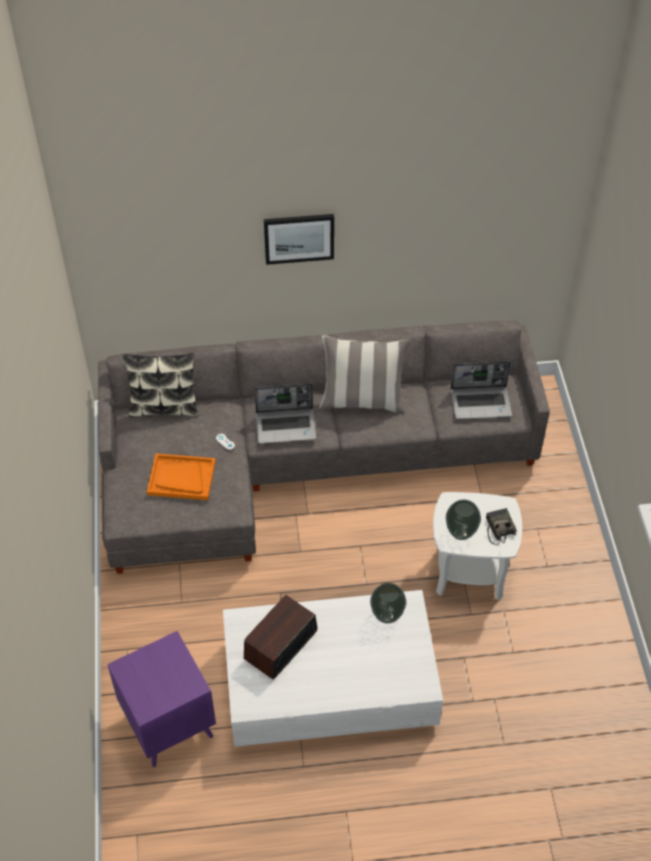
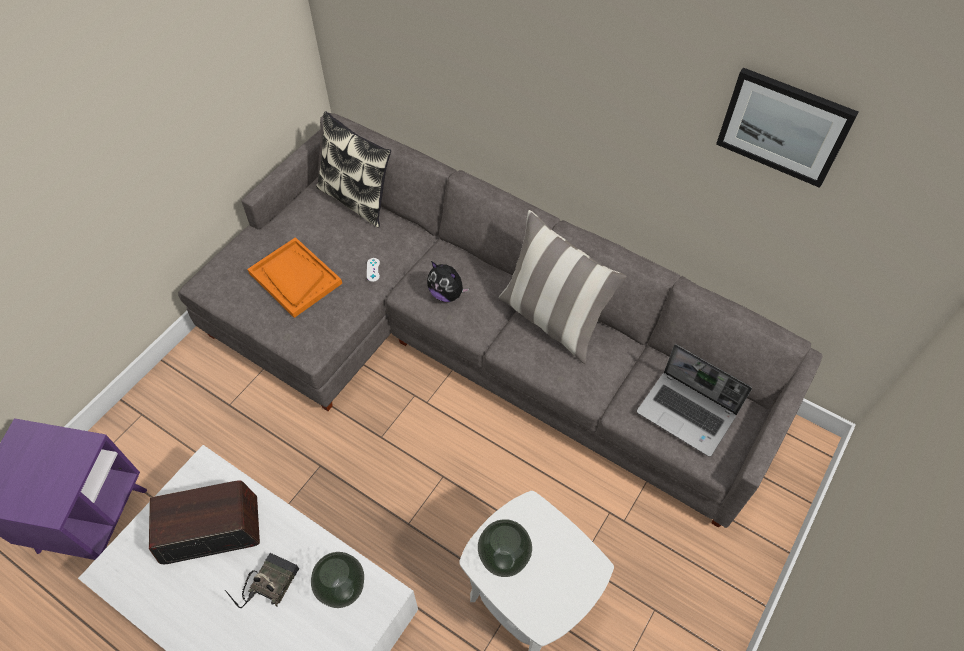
camera: 40 degrees right, 5 degrees up
(286, 426) = (447, 294): laptop -> plush toy
(299, 238) = (557, 64): picture -> picture (784, 126)
(498, 528) = (555, 591): radio -> radio (270, 581)

